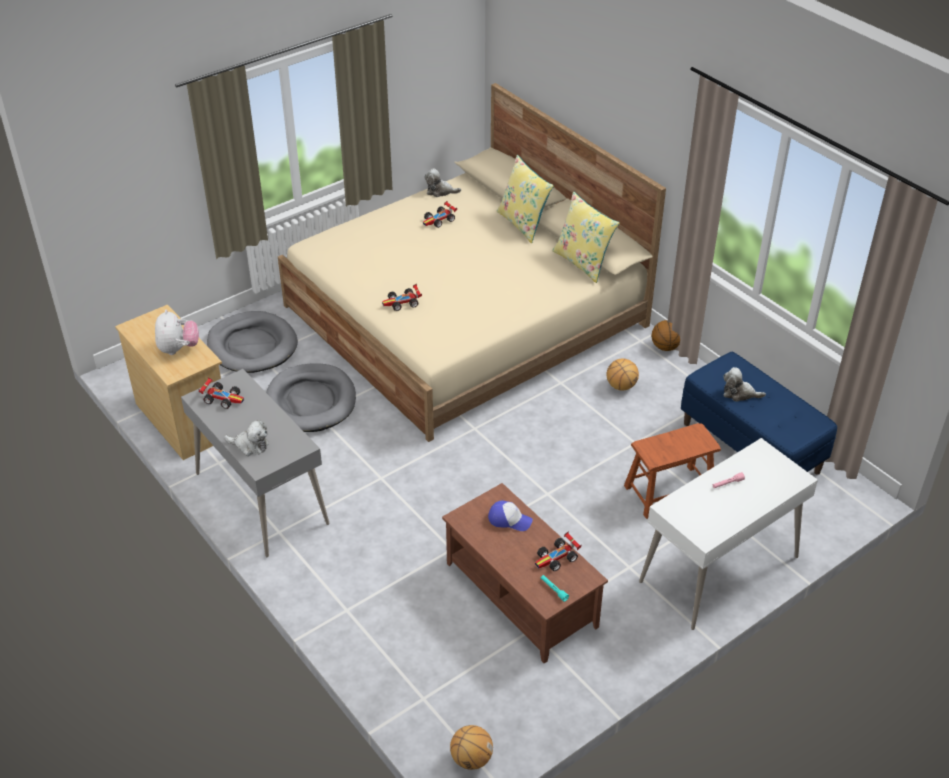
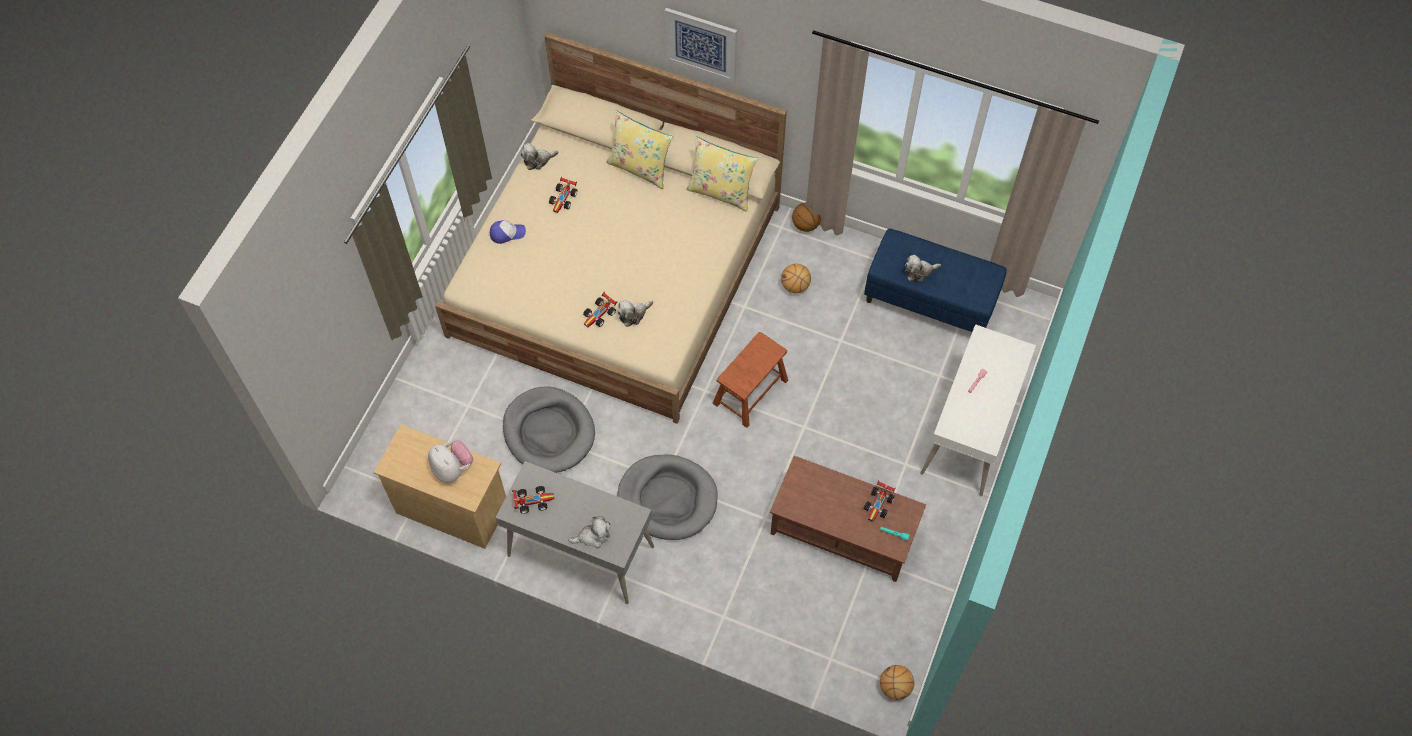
camera: 30 degrees left, 20 degrees up
(252, 346) = (451, 397): grey dog bed -> grey dog bed (668, 498)
(432, 314) = (633, 314): none -> plush toy
(509, 520) = (822, 487): cap -> cap (507, 233)
(607, 98) = (701, 44): none -> picture
(669, 491) = (893, 376): brown stool -> brown stool (750, 391)

